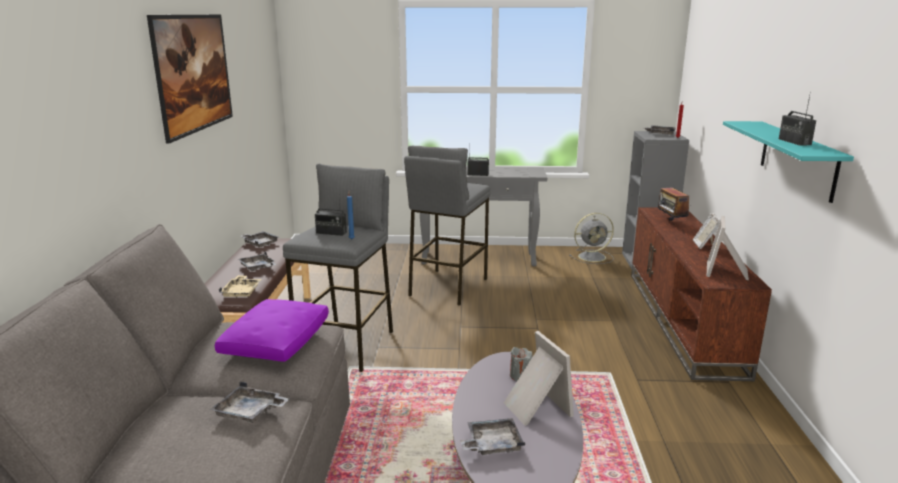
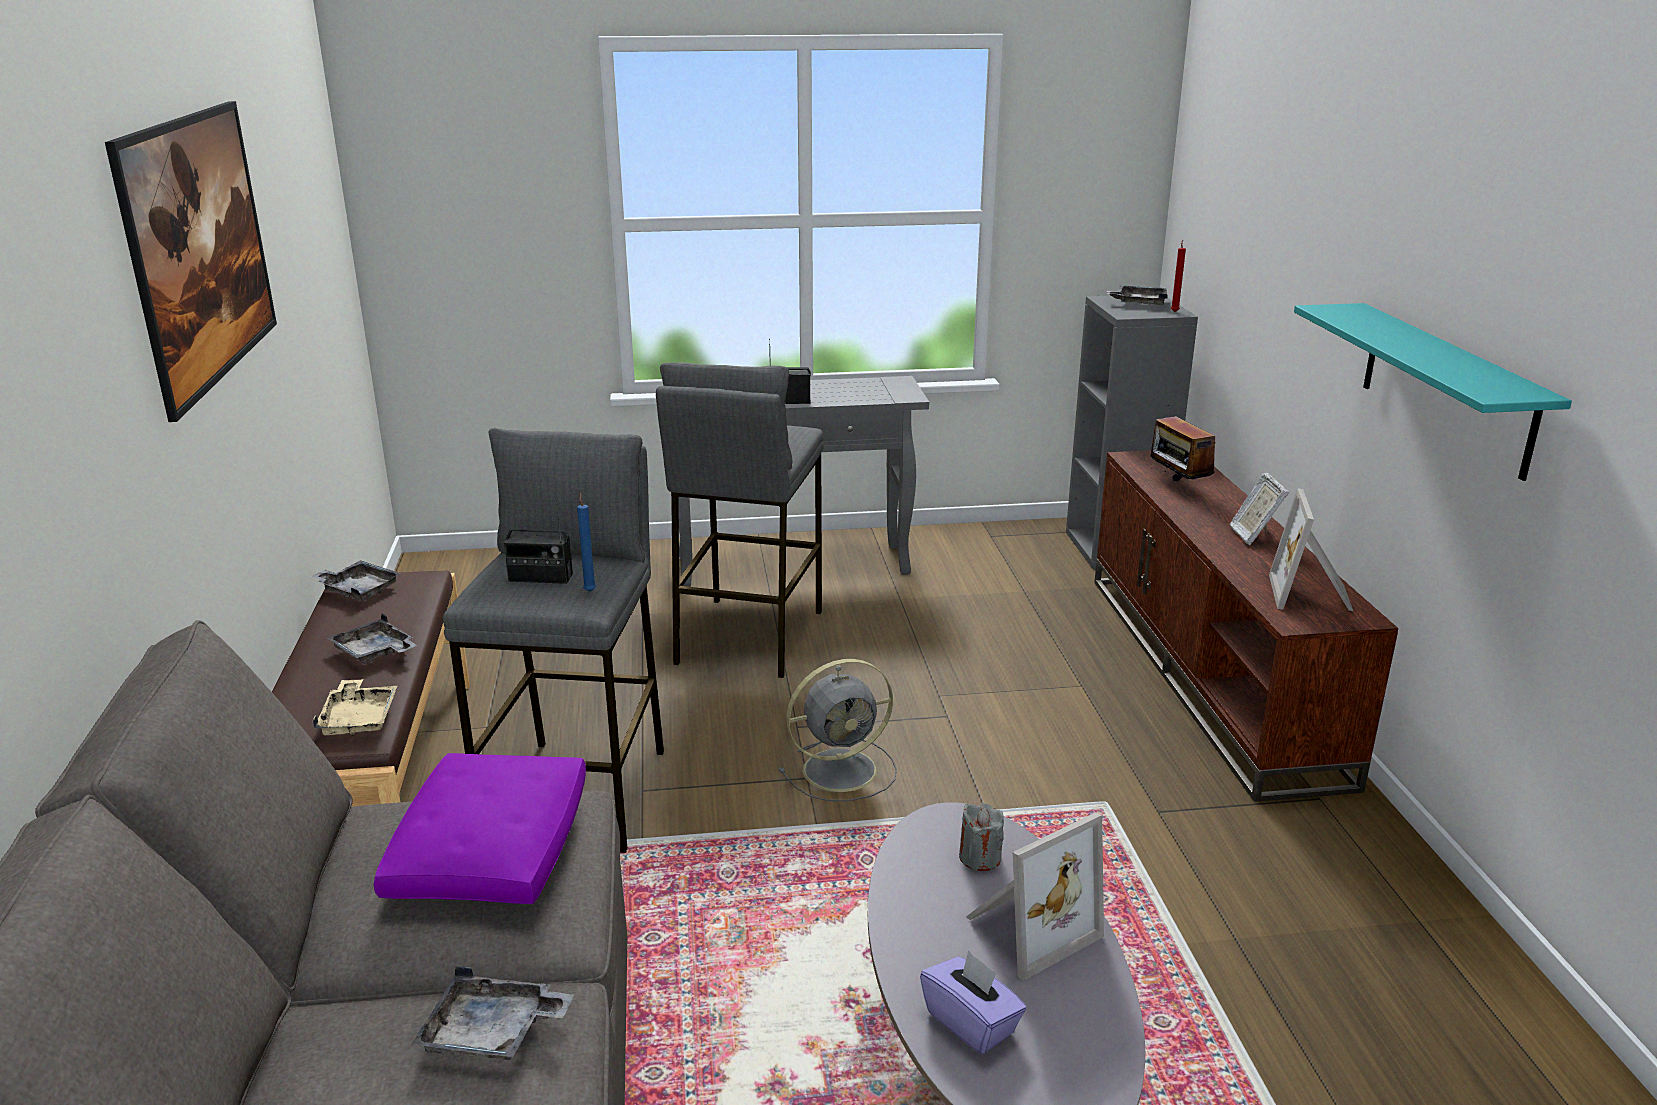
camera: 10 degrees left, 5 degrees up
(492, 444) = (971, 1022): grey tray -> purple tissue box
(535, 407) = (1027, 928): picture frame -> picture frame turned 90 degrees clockwise
(593, 257) = (1014, 544): grey fan -> grey fan (843, 769)
(794, 142) = (1451, 363): radio -> none

